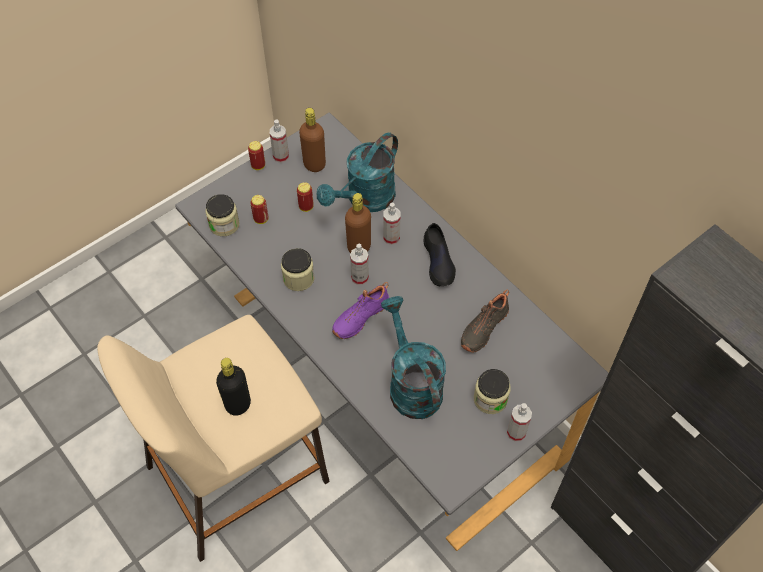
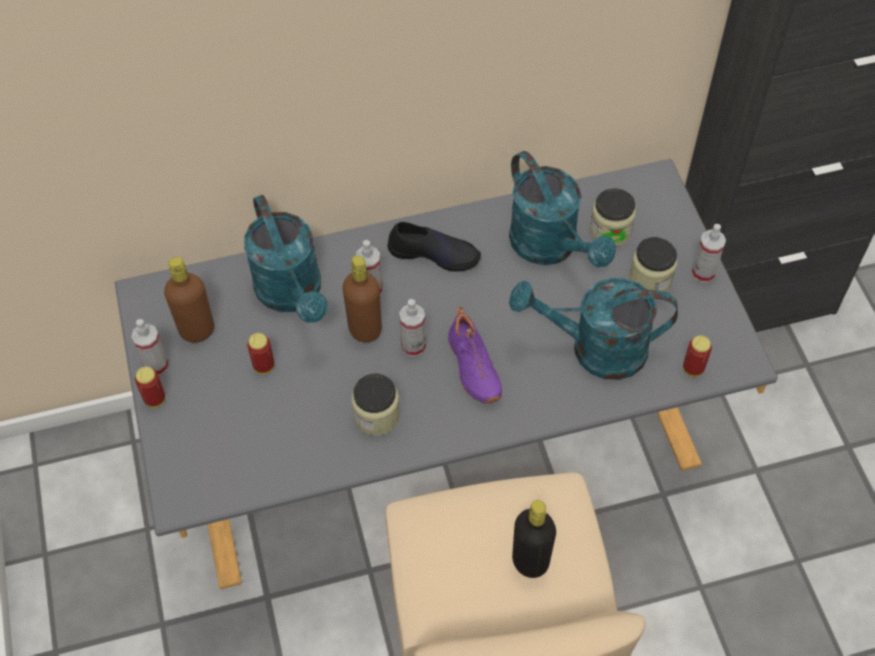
camera: 65 degrees left, 0 degrees up
(224, 224) = (233, 477): jar -> jar (610, 230)
(261, 219) = (252, 427): can -> can (693, 368)
(483, 327) = (551, 247): black shoe -> turquoise watering can

